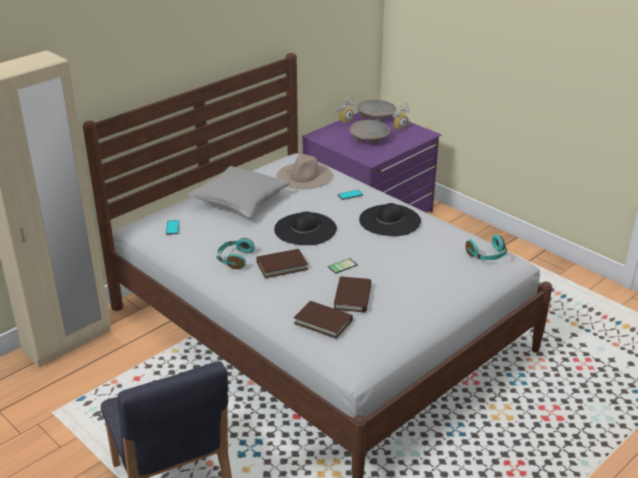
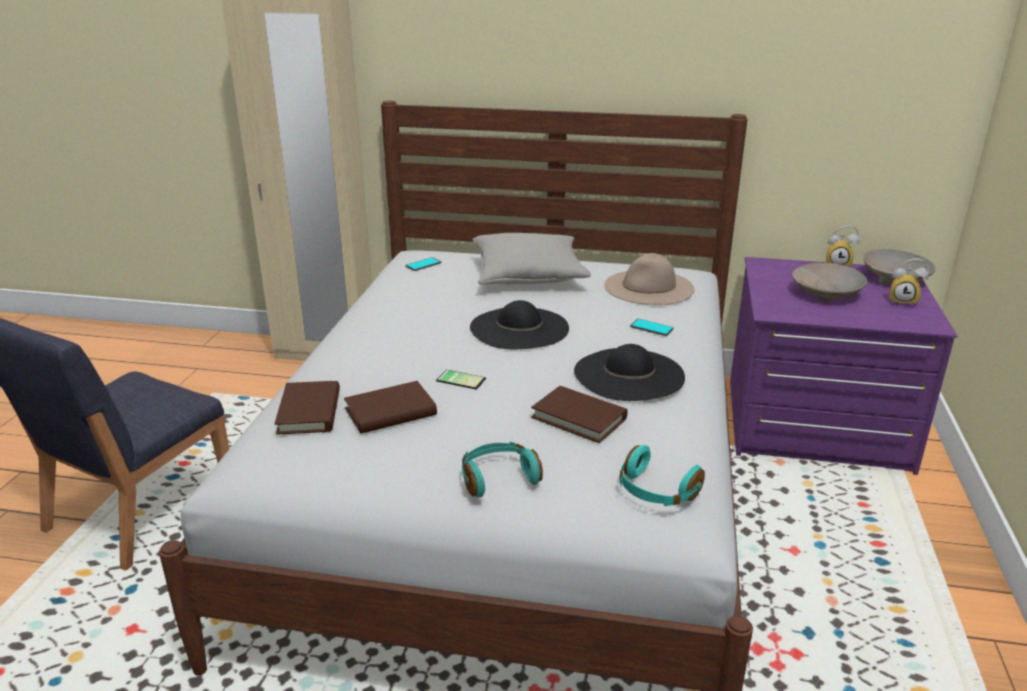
camera: 55 degrees right, 5 degrees down
(234, 259) = (396, 313): turquoise headphones -> turquoise headphones (498, 478)
(282, 265) = (413, 342): brown book -> brown book (579, 418)

